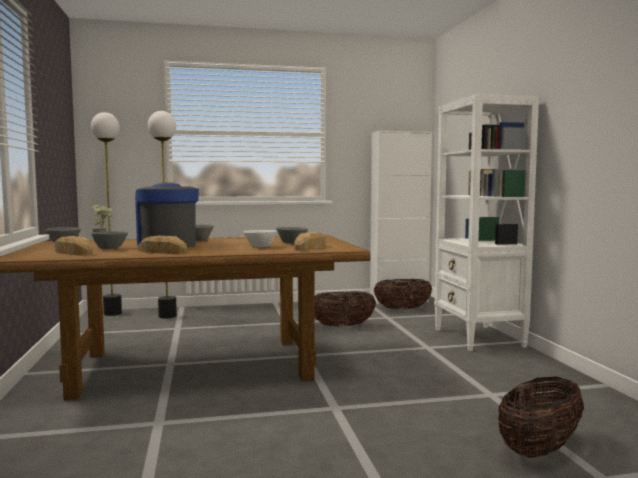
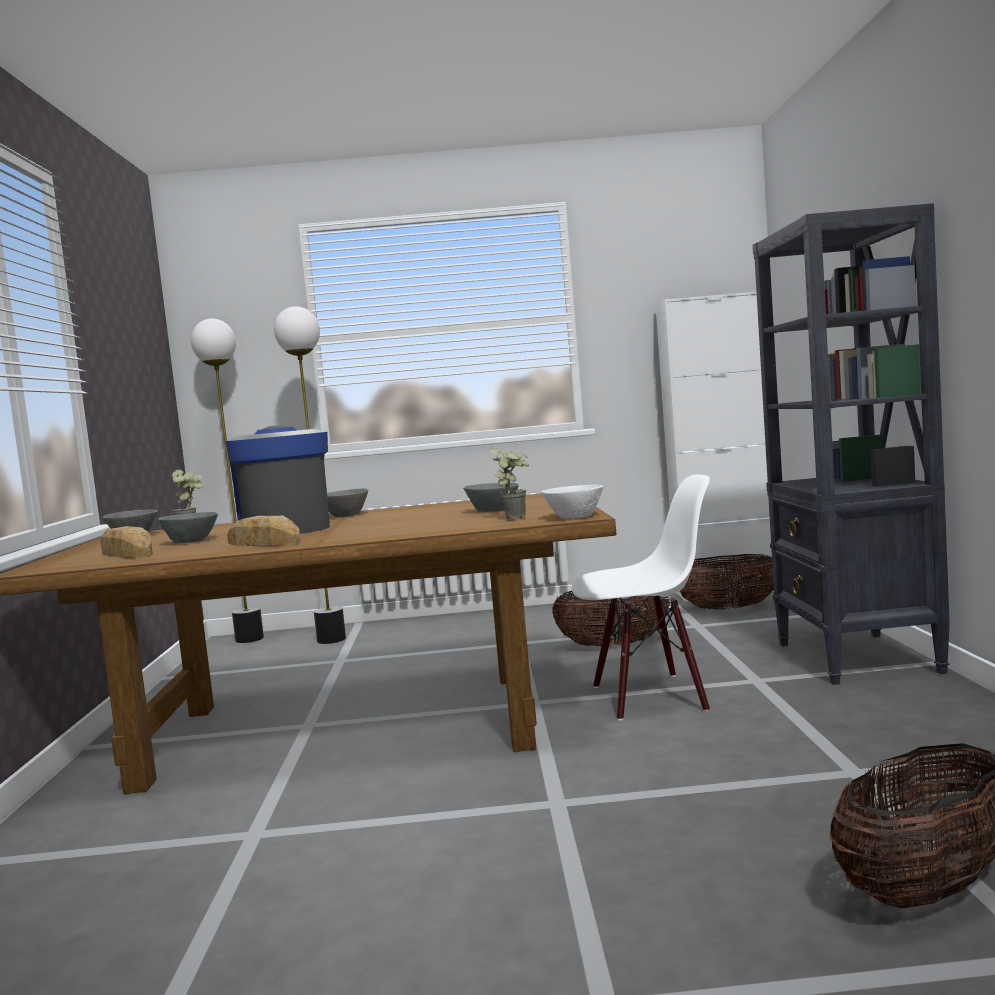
camera: 10 degrees right, 0 degrees up
(261, 246) = (434, 521): white bowl -> white bowl (575, 516)
(311, 247) = (517, 517): bread -> potted plant
(371, 354) = (649, 697): none -> white chair
(478, 338) = (857, 658): white bookcase -> black bookcase

